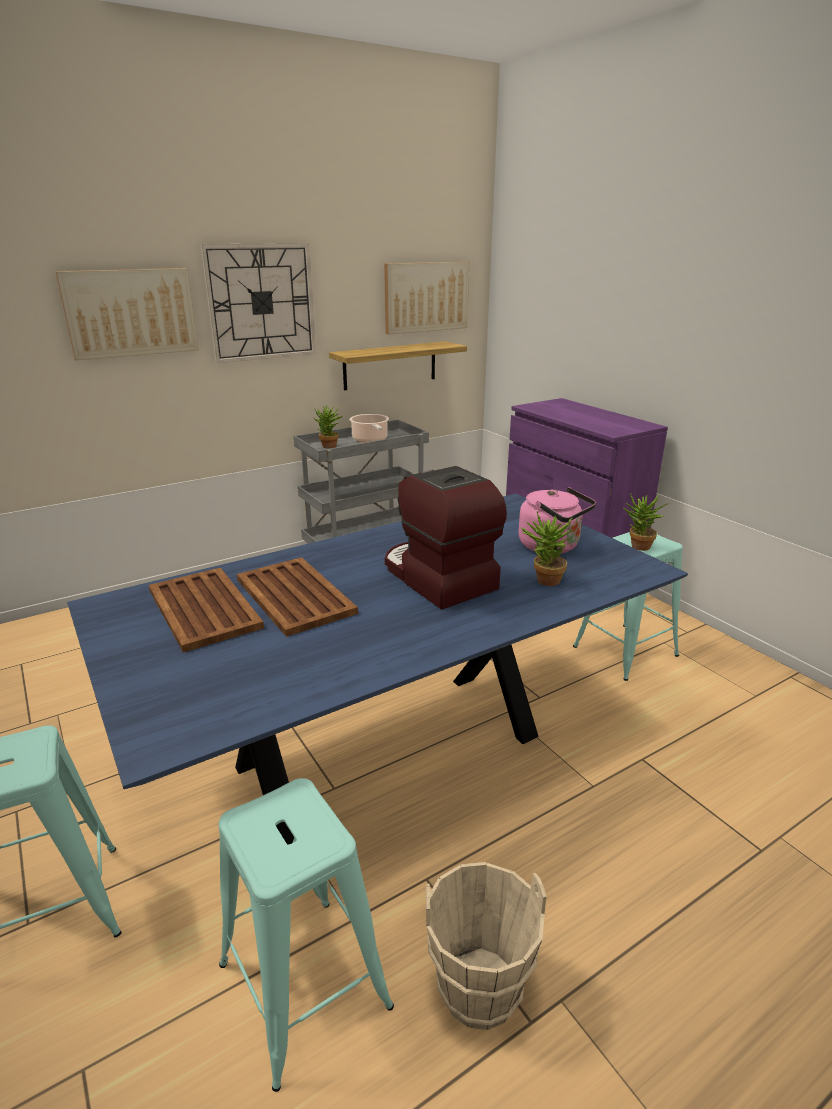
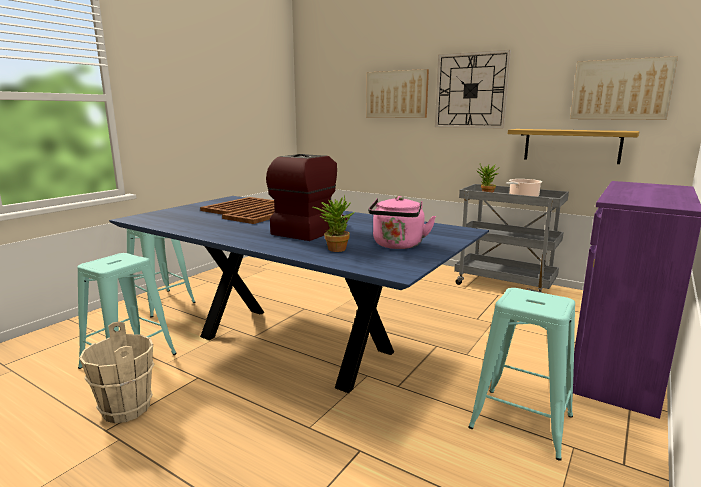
camera: 65 degrees right, 10 degrees down
(638, 547) = (519, 300): potted plant -> none

